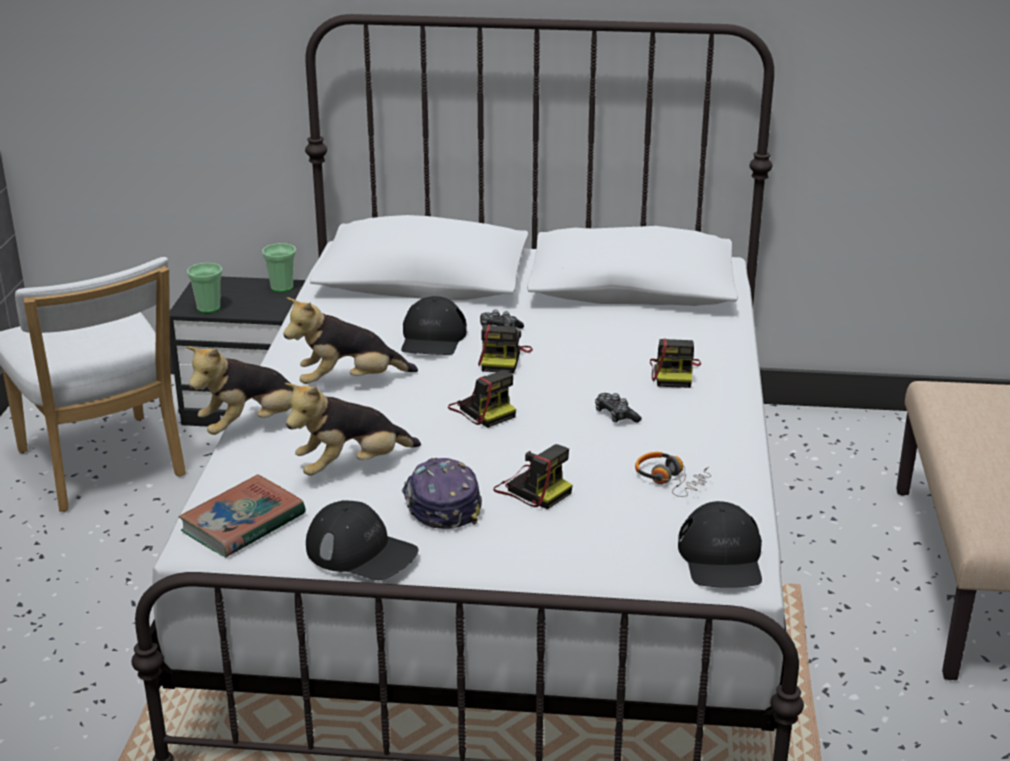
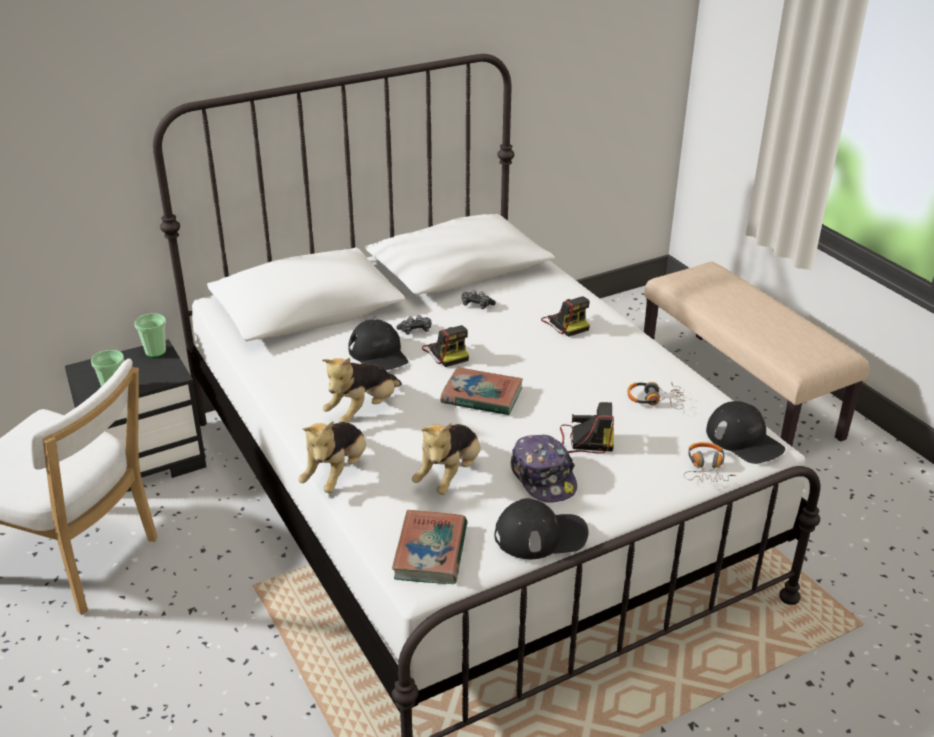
camera: 35 degrees left, 5 degrees up
(441, 505) = (543, 477): cap -> cap turned 150 degrees counterclockwise
(482, 410) = (482, 396): camera -> book
(615, 415) = (568, 367): game controller -> game controller (476, 305)
(632, 567) = (706, 469): none -> headphones

